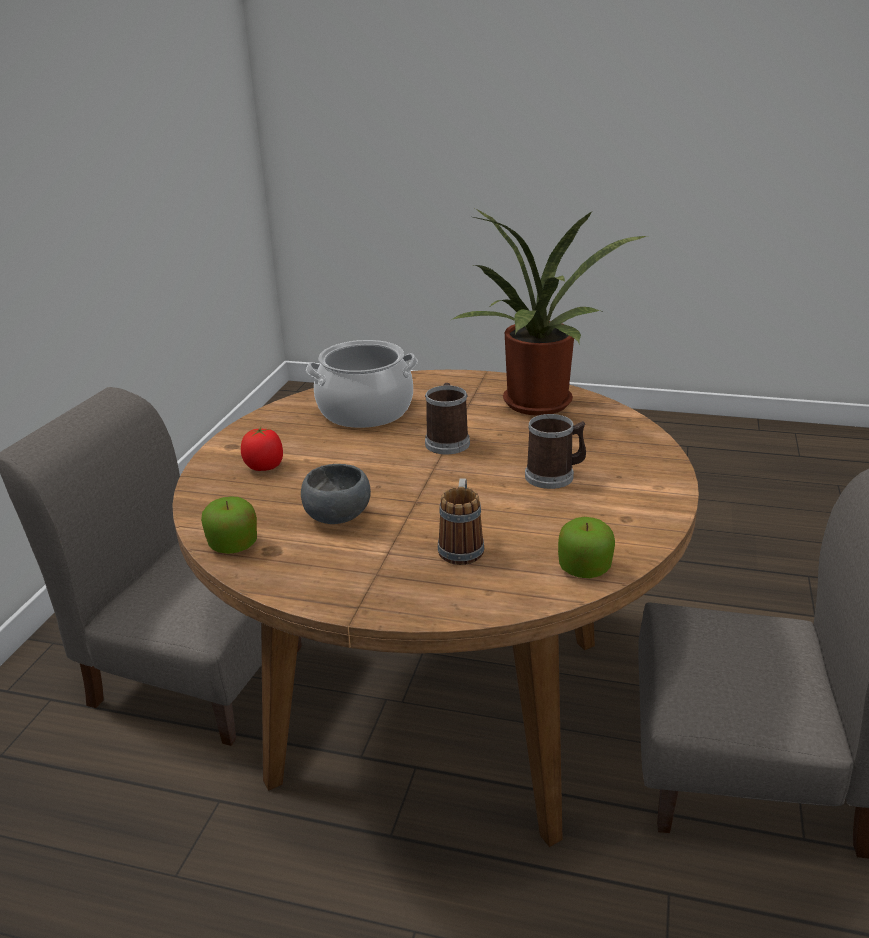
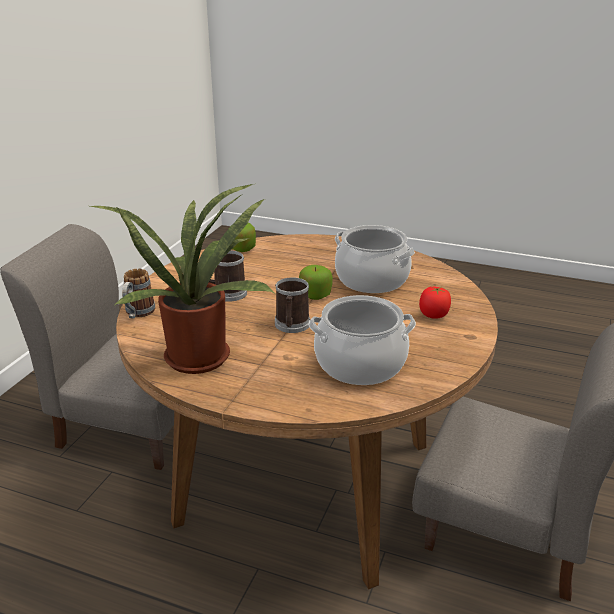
camera: 175 degrees left, 0 degrees up
(233, 545) = (430, 270): apple -> apple (315, 295)
(339, 516) = (371, 280): grey bowl -> cooking pot
(461, 546) = (301, 261): mug -> mug (137, 314)

